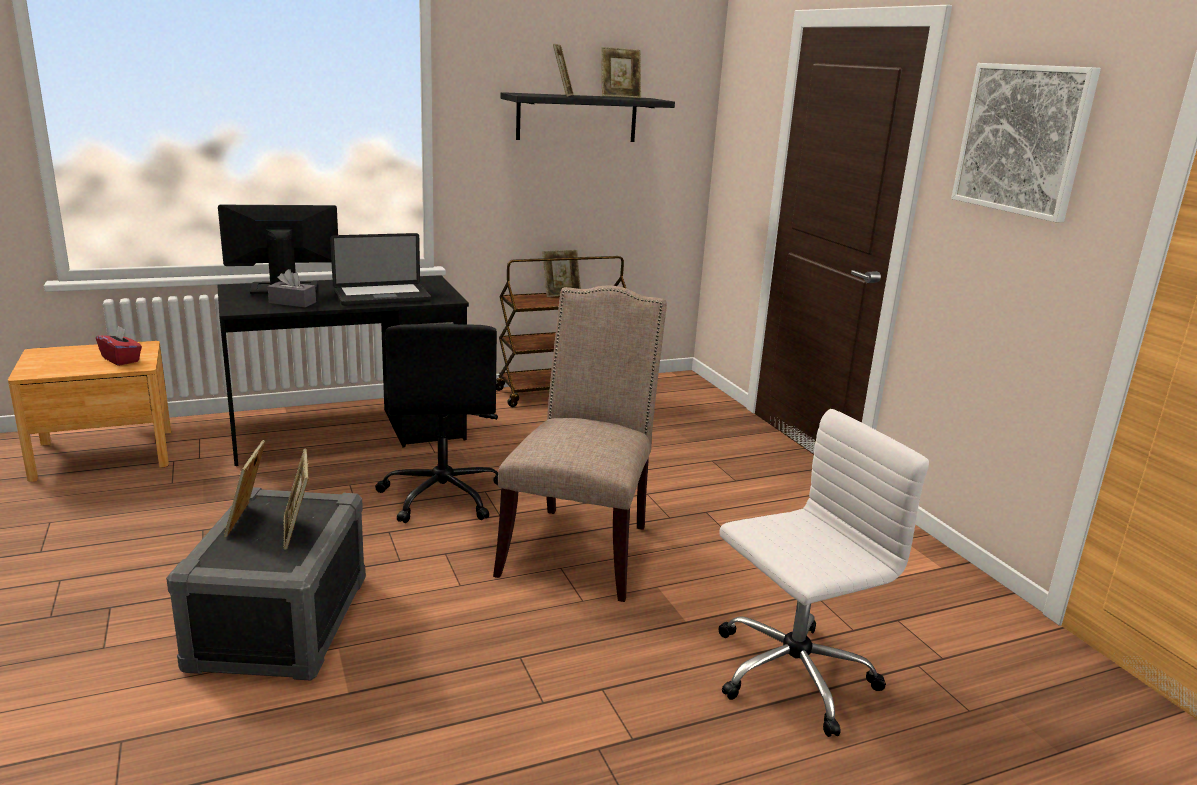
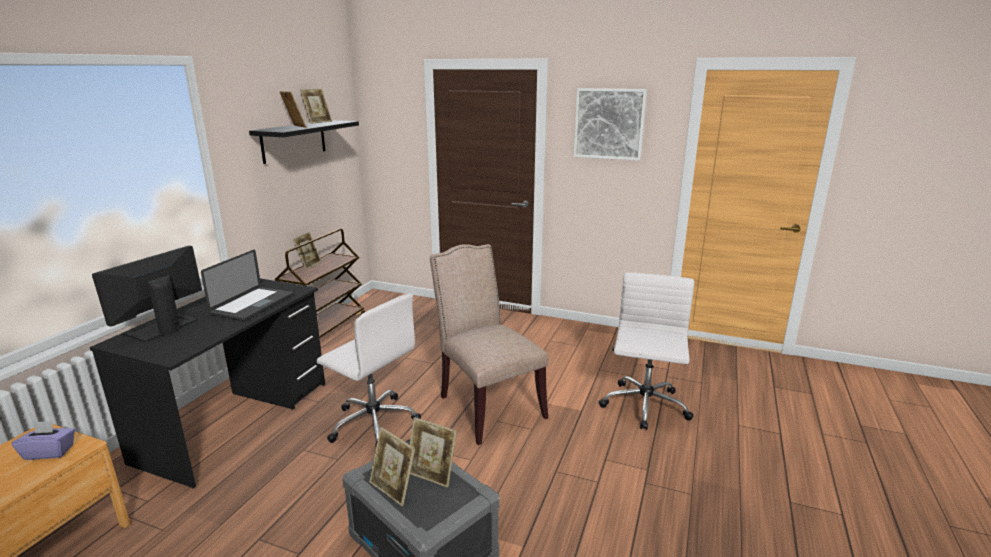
camera: 45 degrees left, 0 degrees up
(121, 360) = (49, 452): red tissue box -> purple tissue box
(292, 302) = (200, 334): grey tissue box -> none
(443, 496) = (373, 422): black office chair -> white office chair

